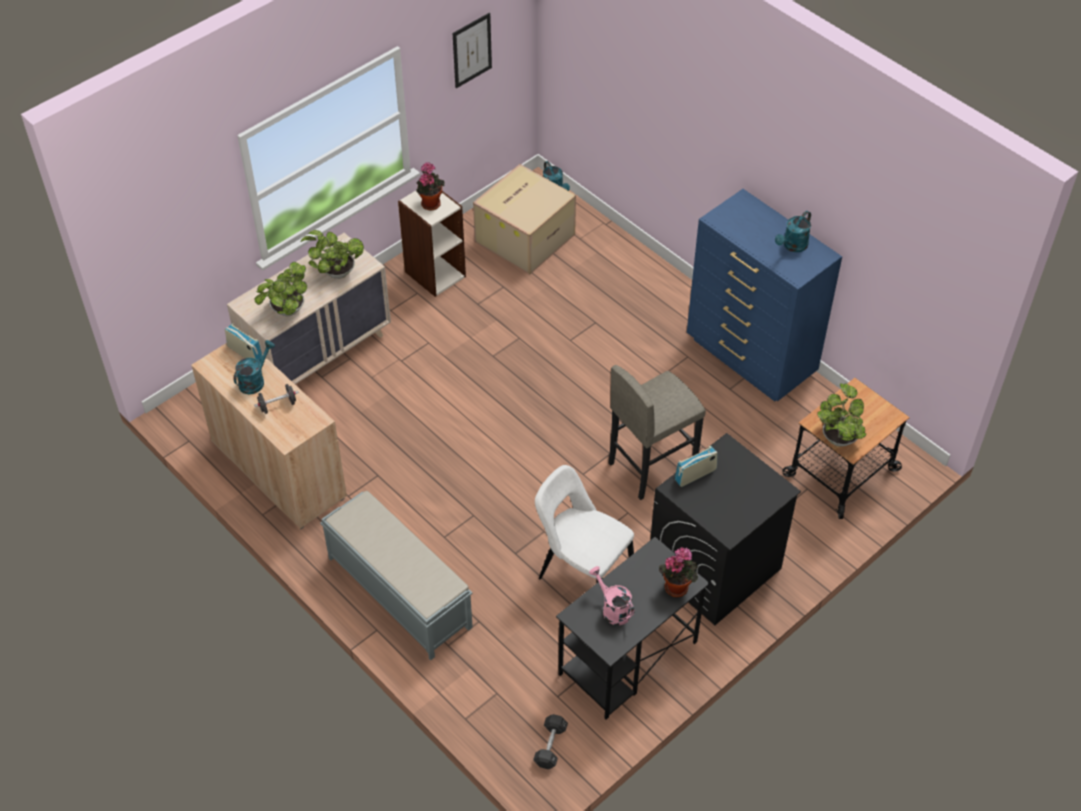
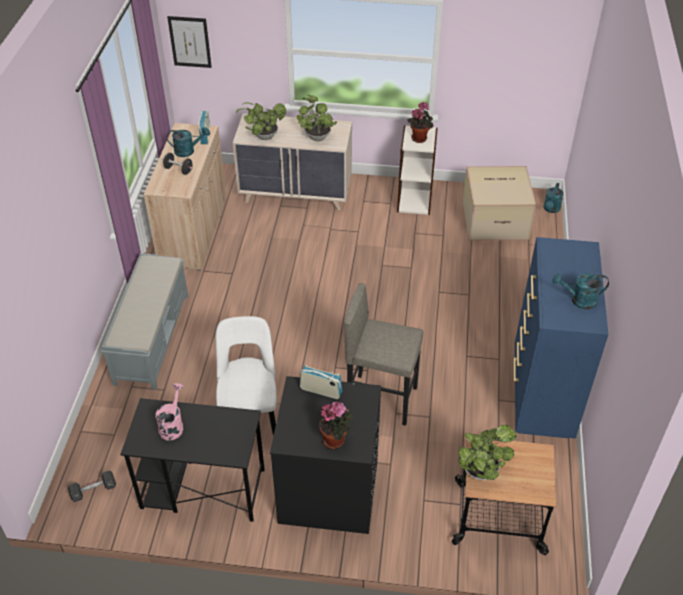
camera: 50 degrees right, 5 degrees down
(472, 50) = (515, 45): picture -> picture (190, 42)
(677, 586) = (226, 450): potted plant -> potted plant (335, 440)

